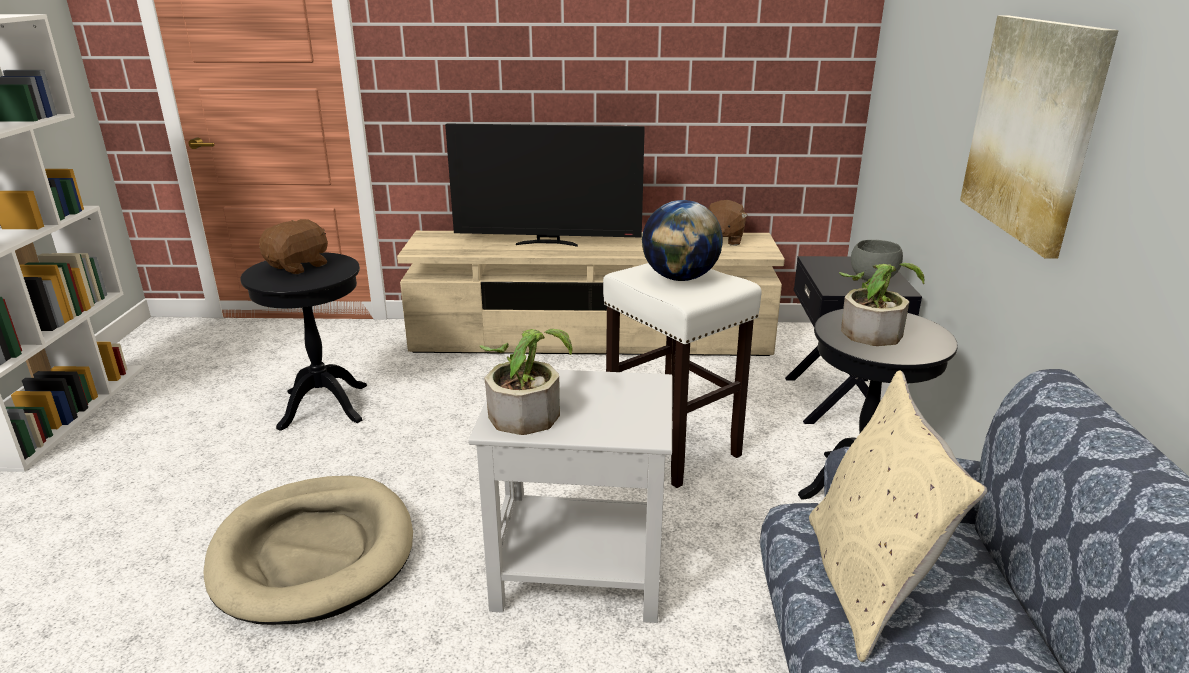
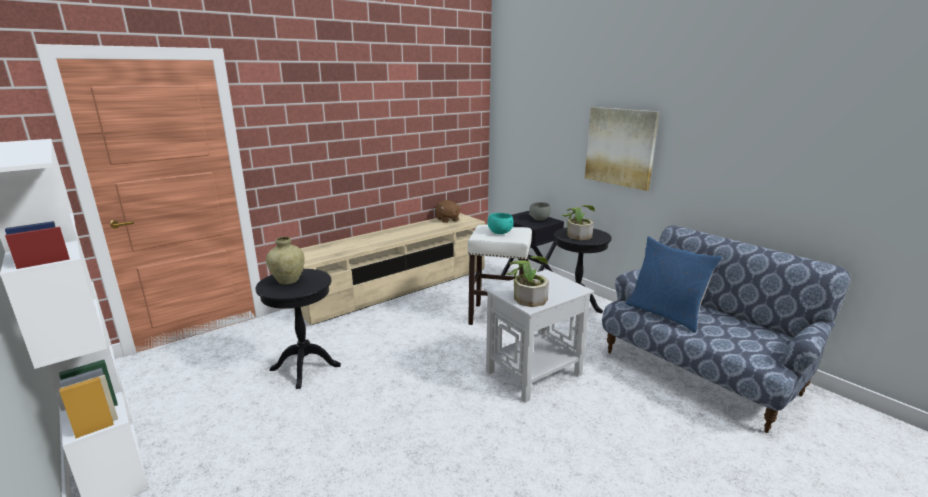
camera: 40 degrees left, 5 degrees down
(299, 266) = (288, 280): brown plush toy -> beige vase
(314, 553) = (418, 424): beige dog bed -> none
(548, 243) = (372, 240): television -> none
(680, 278) = (499, 233): globe -> turquoise bowl
(867, 583) = (665, 314): beige pillow -> blue pillow

